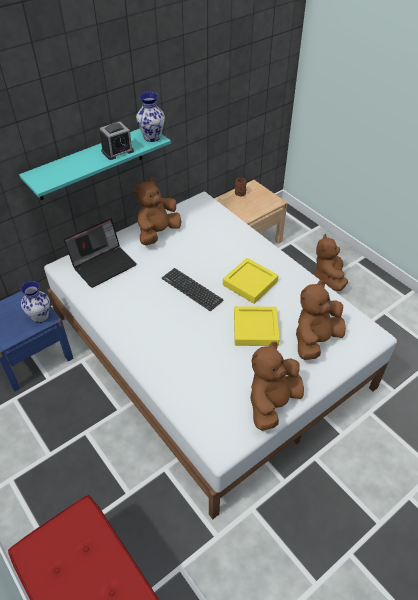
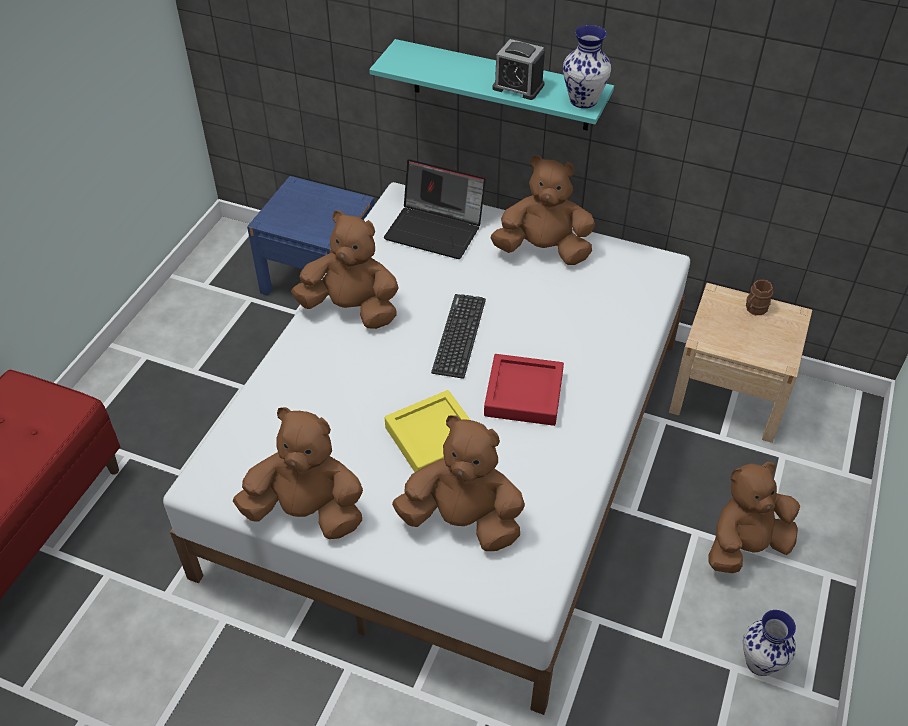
camera: 60 degrees right, 0 degrees up
(40, 317) = (325, 230): vase -> vase (759, 662)
(134, 324) = (351, 309): none -> brown plush toy
(250, 283) = (523, 394): yellow tray -> red tray

